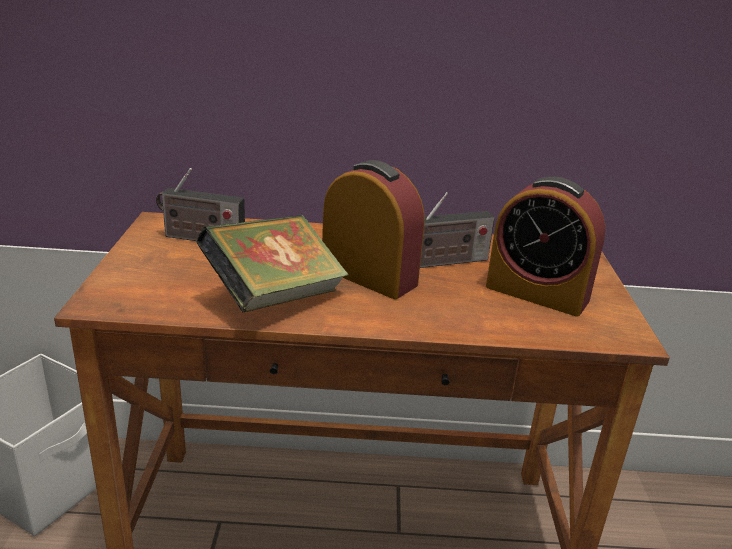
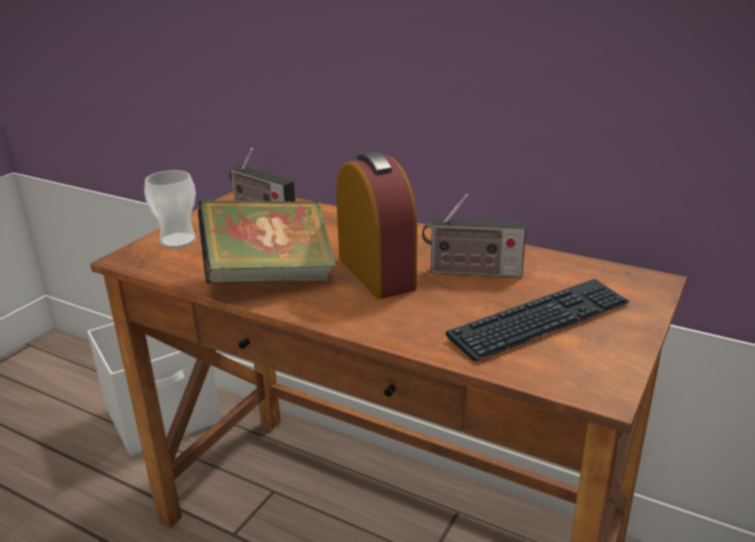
camera: 30 degrees right, 0 degrees up
(135, 277) = (178, 240): none -> cup
(537, 293) = (540, 321): alarm clock -> keyboard

